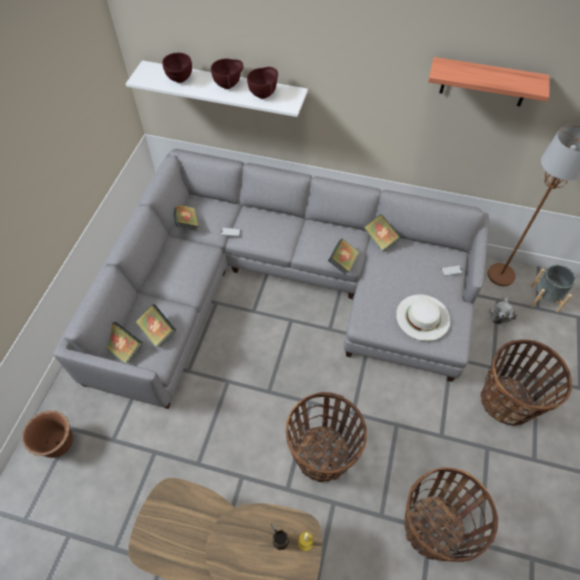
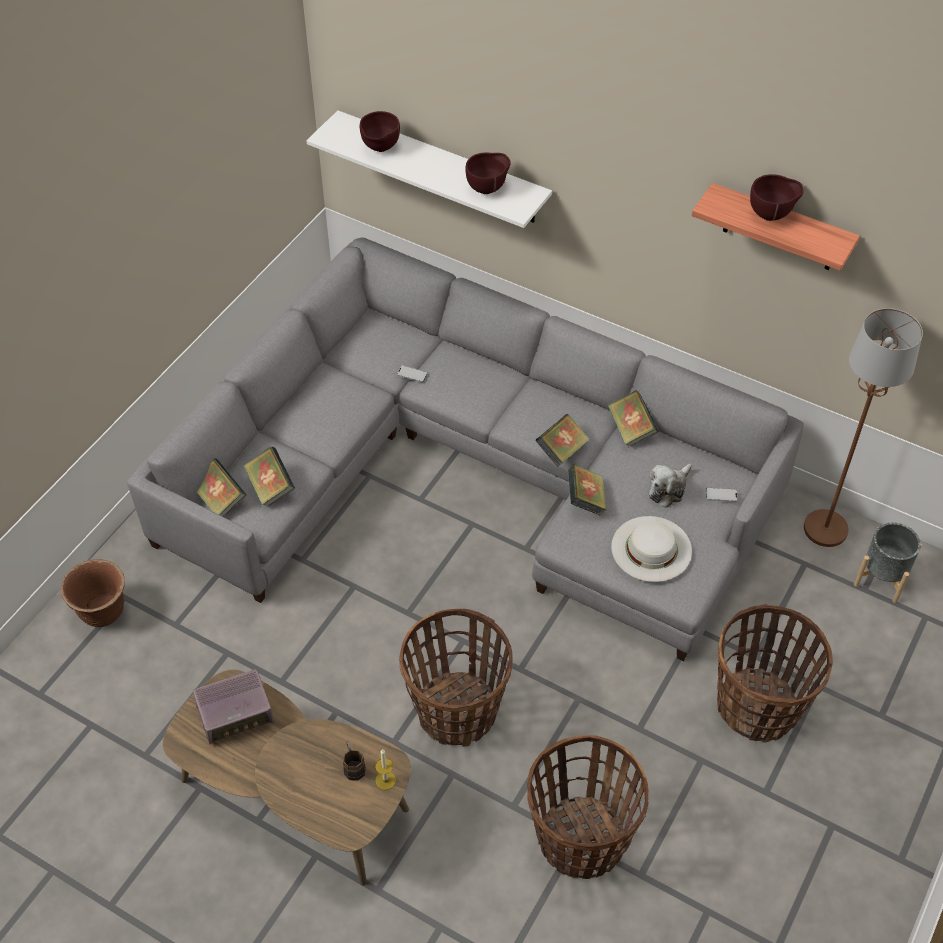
camera: 15 degrees right, 5 degrees down
(178, 515) = (236, 714): none -> radio
(187, 224) = (352, 350): book -> book (586, 500)
(229, 85) = (444, 167): brown bowl -> brown bowl (771, 215)
(500, 313) = (801, 584): plush toy -> plush toy (668, 489)

